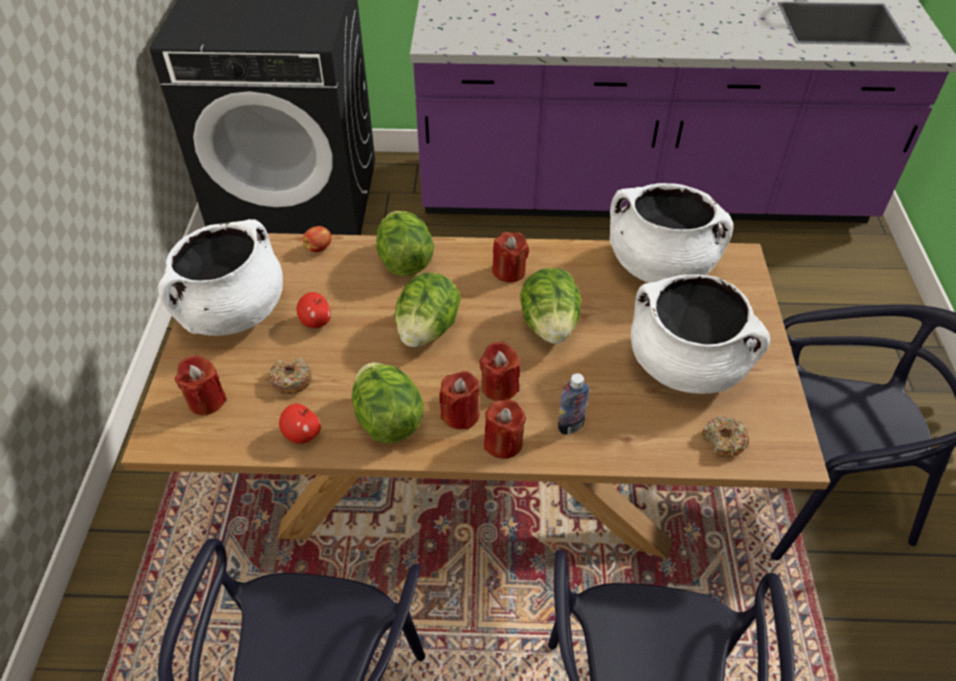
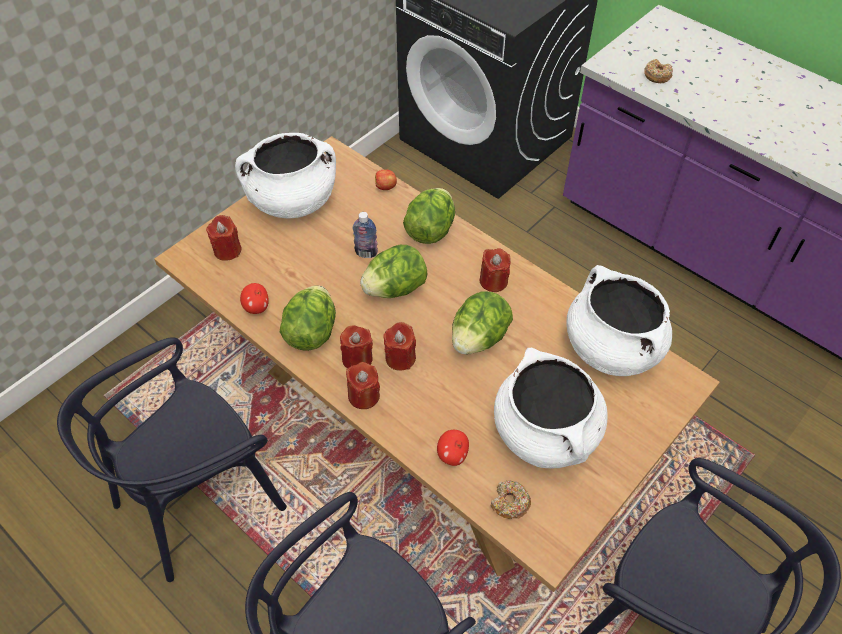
camera: 40 degrees right, 5 degrees up
(291, 380) = (283, 268): donut -> donut (657, 75)
(316, 322) = (334, 238): apple -> apple (452, 455)
(570, 426) = (417, 416): bottle -> bottle (366, 253)

